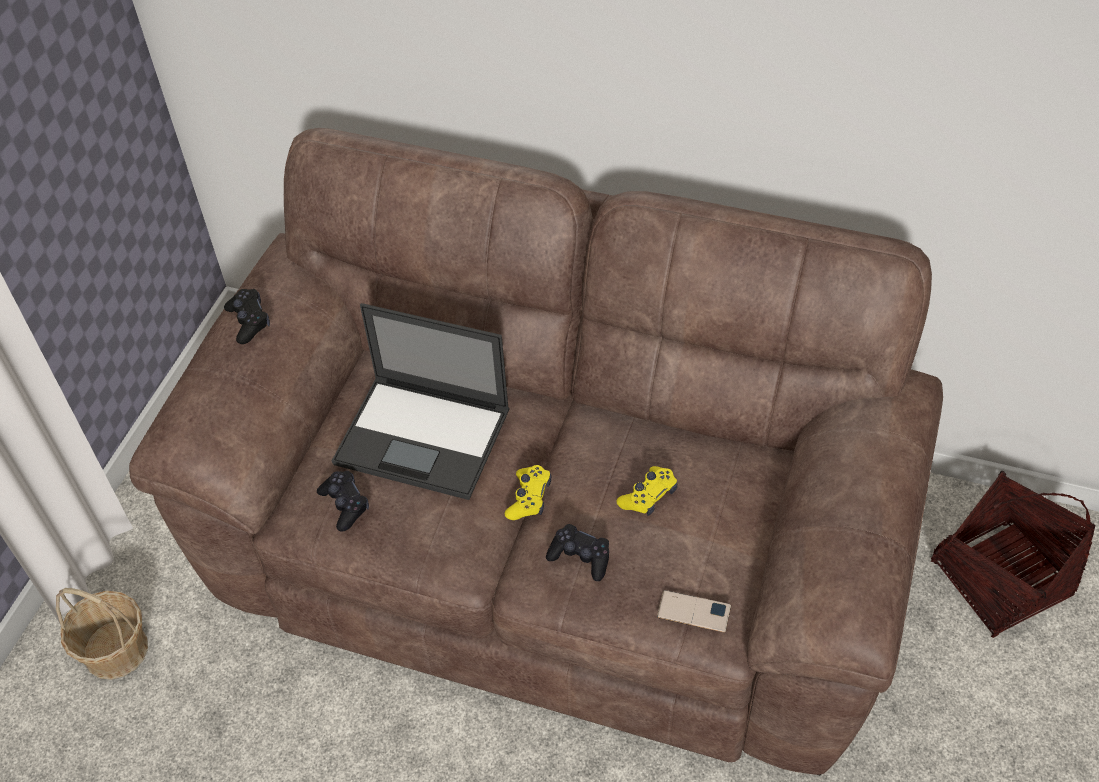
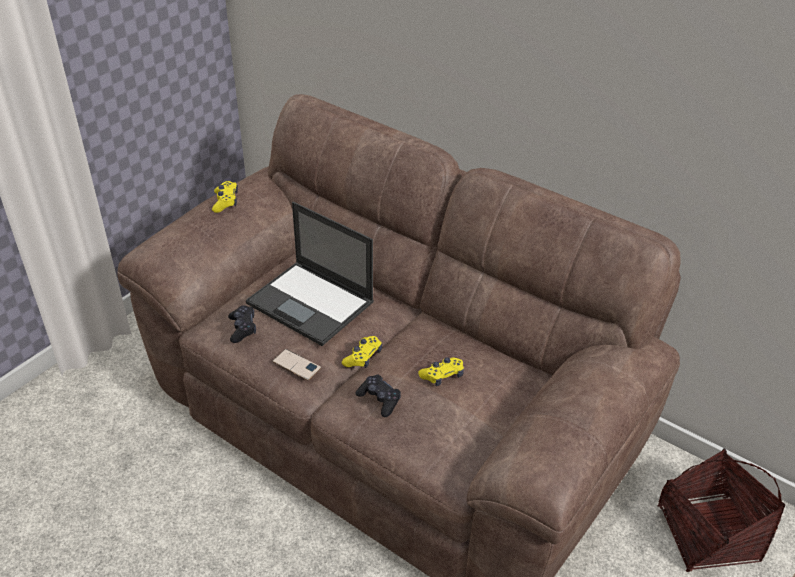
camera: 15 degrees right, 10 degrees down
(116, 650) = (87, 400): basket -> none
(249, 321) = (225, 202): black game controller -> yellow game controller
(694, 611) = (442, 455): phone -> phone (296, 365)

